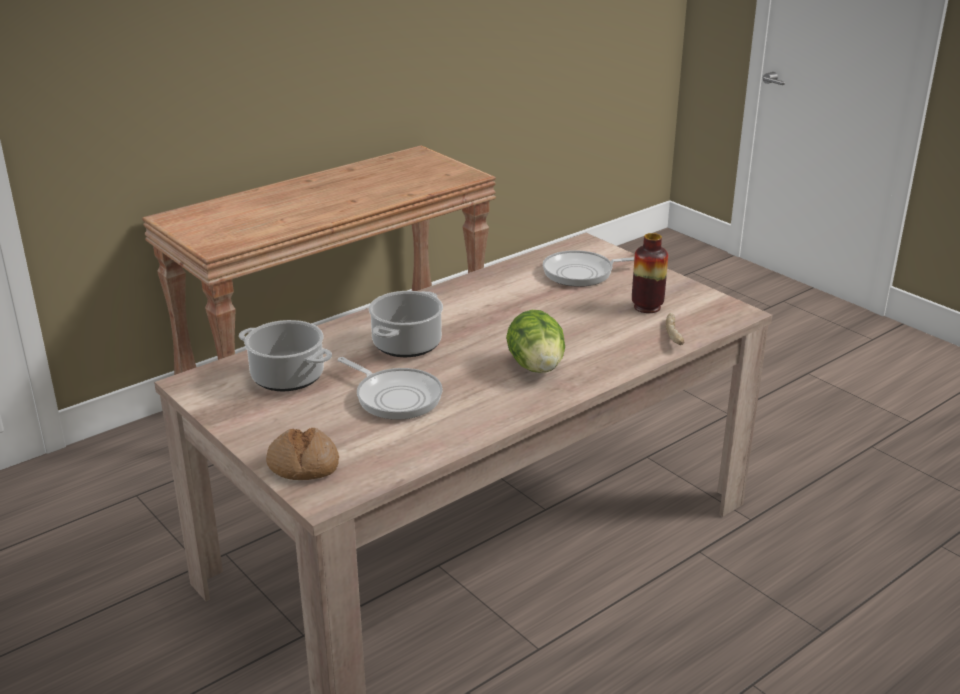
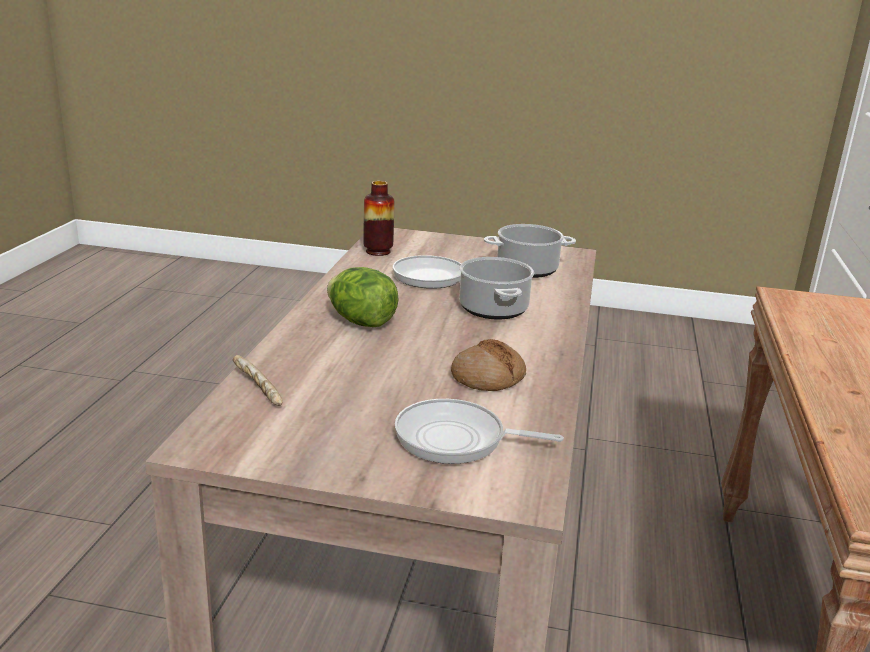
camera: 140 degrees right, 5 degrees down
(303, 465) = (422, 239): bread -> bread (488, 377)
(582, 273) = (456, 439): frying pan -> frying pan turned 120 degrees counterclockwise
(647, 307) = (321, 415): vase -> vase (378, 251)

